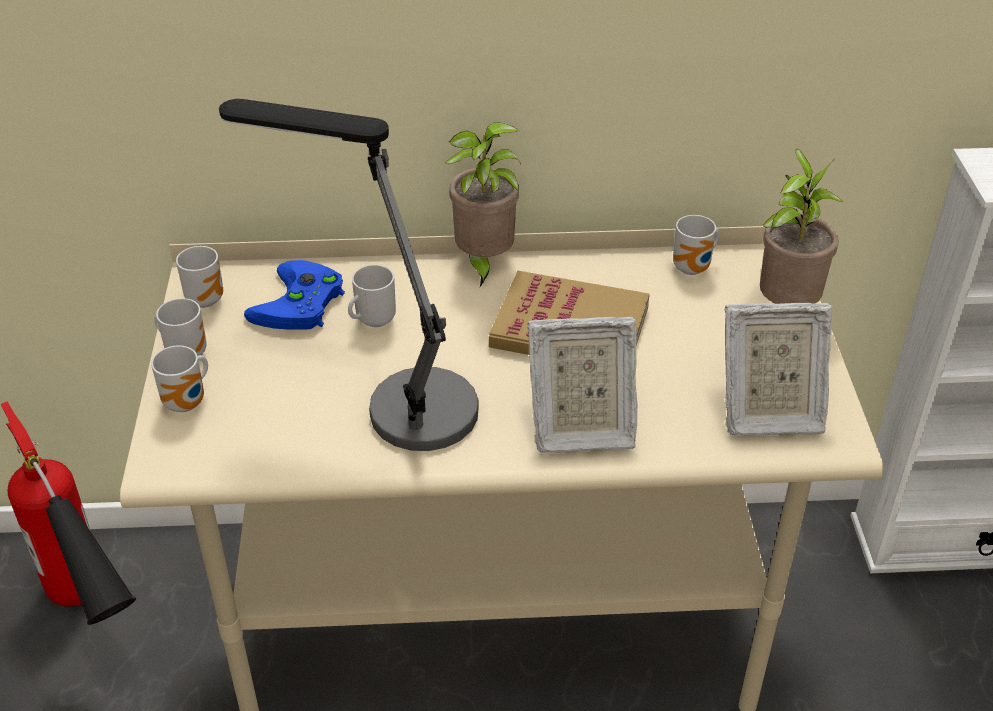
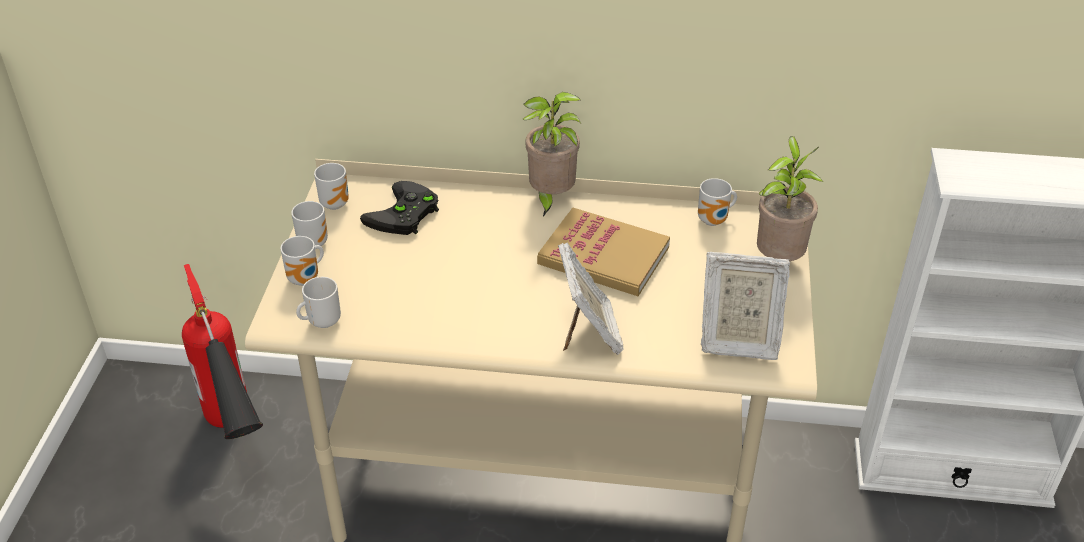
camera: 10 degrees right, 0 degrees up
(300, 305) = (403, 215): blue game controller -> black game controller
(372, 321) = (455, 234): mug -> mug (321, 321)
(394, 401) = (456, 296): table lamp -> none
(580, 429) = (589, 334): picture frame -> picture frame turned 105 degrees counterclockwise

